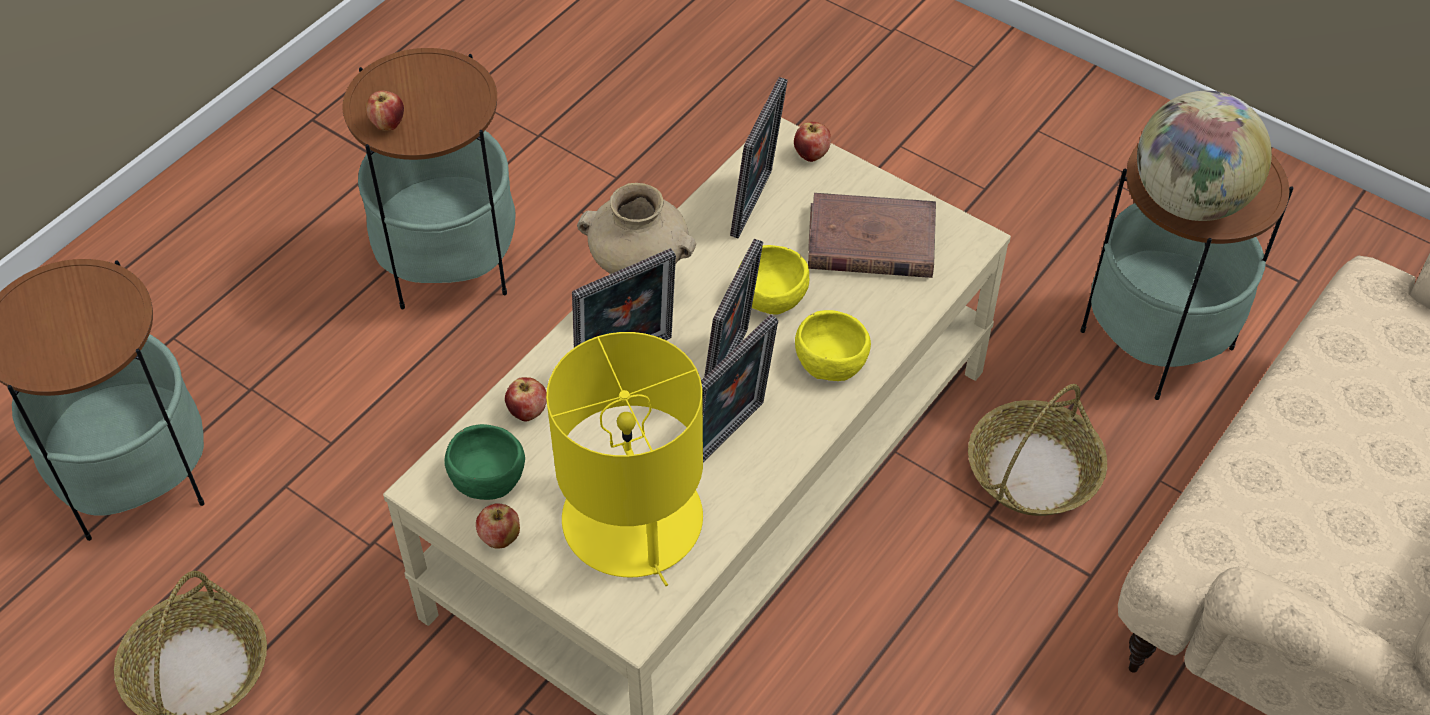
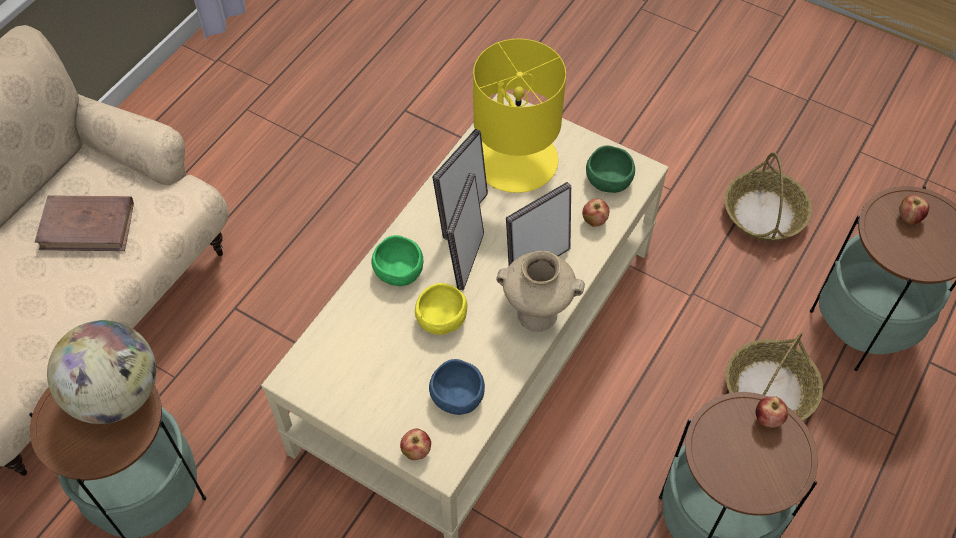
camera: 175 degrees right, 5 degrees up
(500, 538) = (591, 145): apple -> apple (909, 217)
(757, 205) = (457, 397): picture frame -> blue bowl
(830, 359) = (399, 271): yellow bowl -> green bowl
(870, 242) = (369, 369): brown book -> brown book (88, 226)
(1033, 471) = (260, 377): basket -> basket (769, 390)

